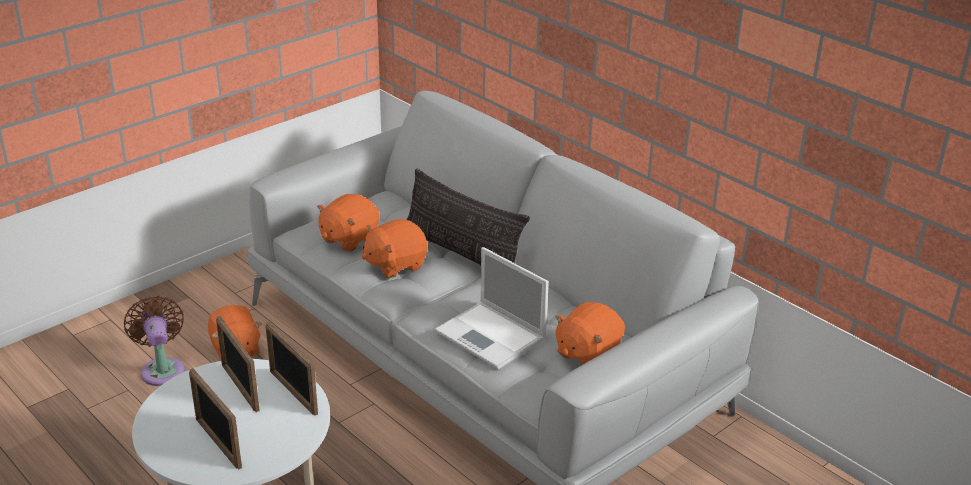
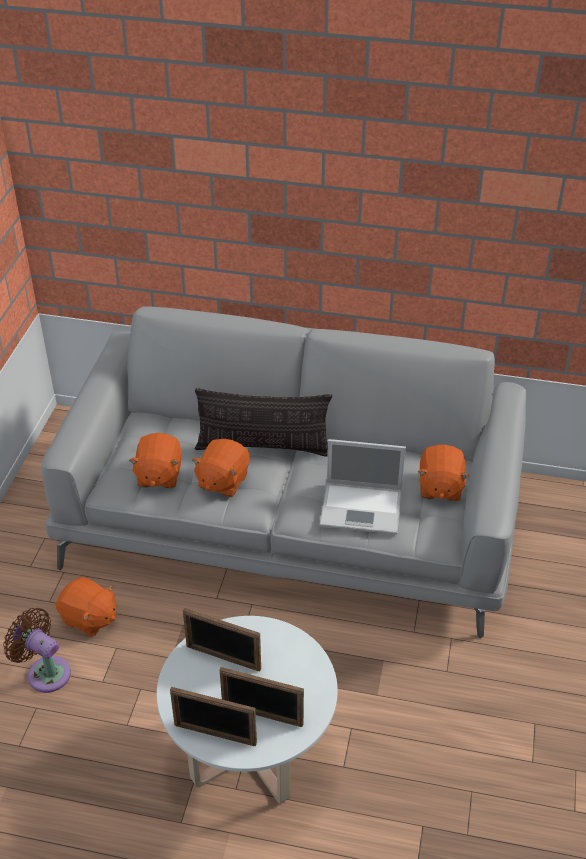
camera: 35 degrees left, 10 degrees up
(293, 392) = (268, 638): picture frame -> picture frame (215, 734)

